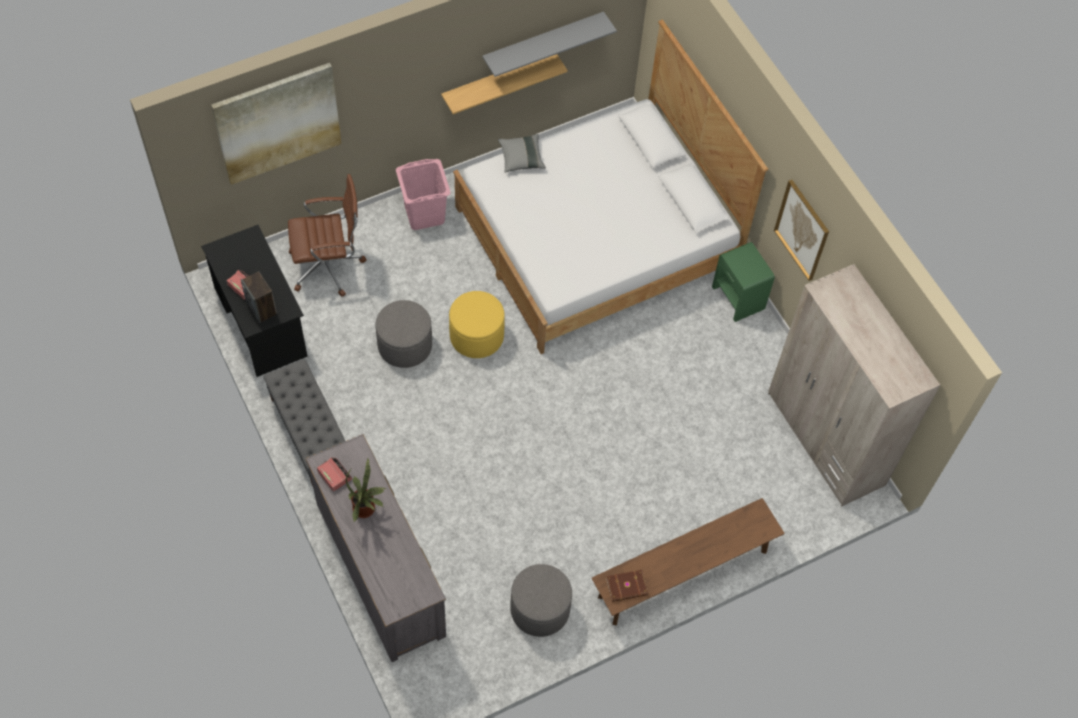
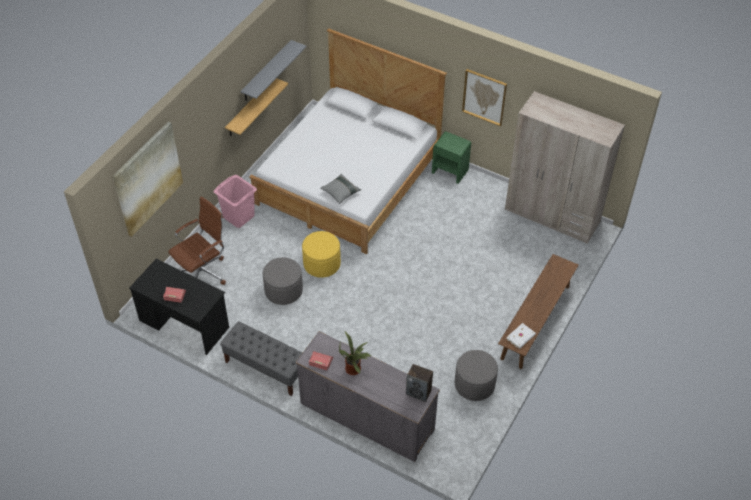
camera: 30 degrees left, 10 degrees down
(262, 309) = (196, 301): speaker -> speaker (419, 392)
(521, 158) = (286, 149): grey pillow -> grey pillow (340, 193)
(627, 587) = (521, 337): brown book -> white book

